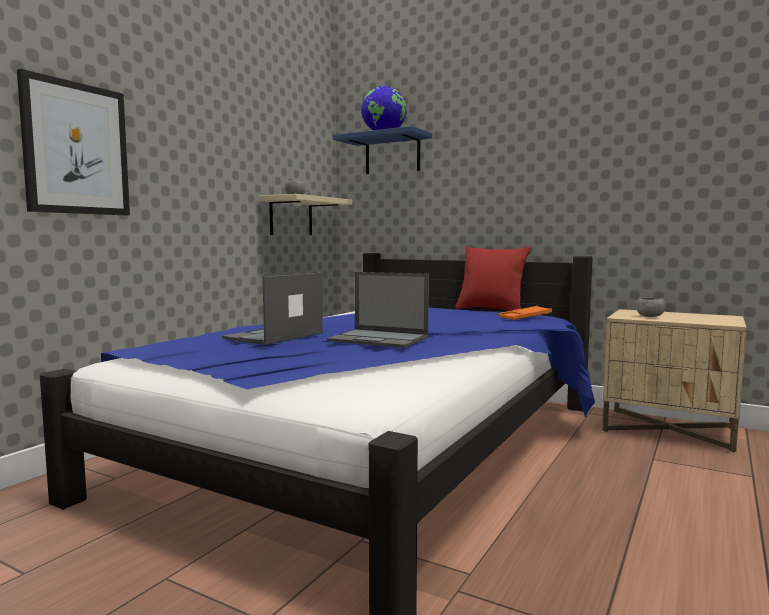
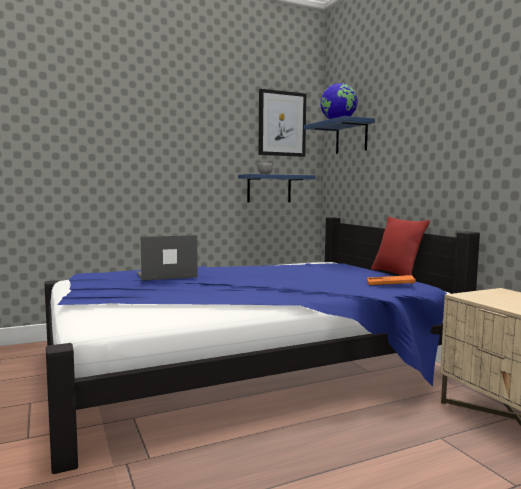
camera: 35 degrees right, 0 degrees up
(76, 149) = (95, 154): picture -> picture (282, 124)
(291, 216) = (269, 188): beige shelf -> blue shelf
(380, 339) = (211, 286): laptop -> none
(649, 316) = (494, 299): grey bowl -> none

